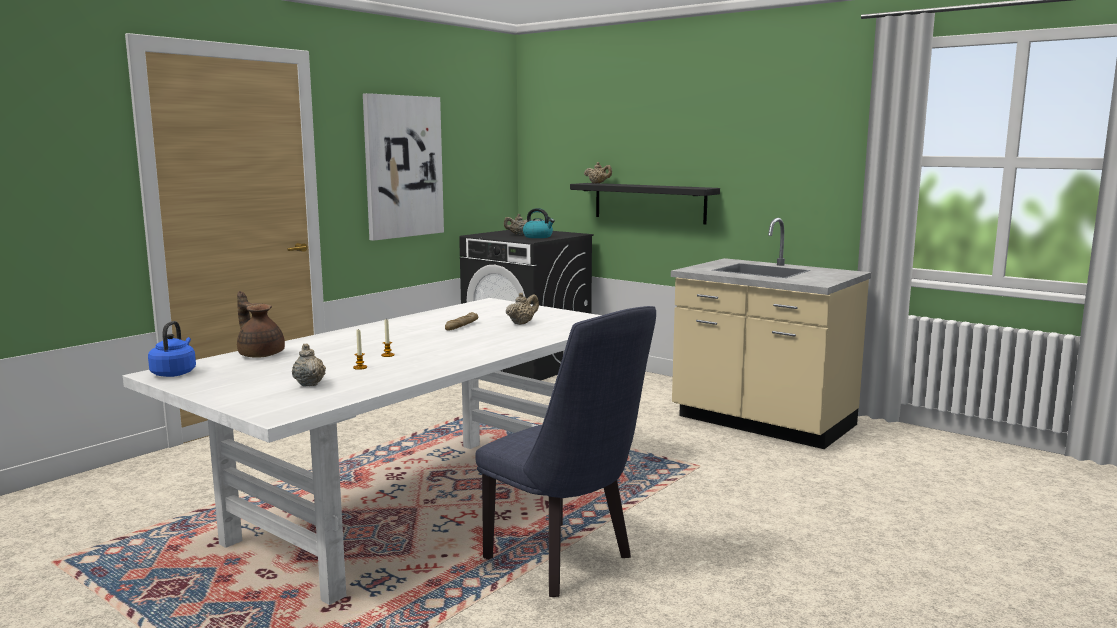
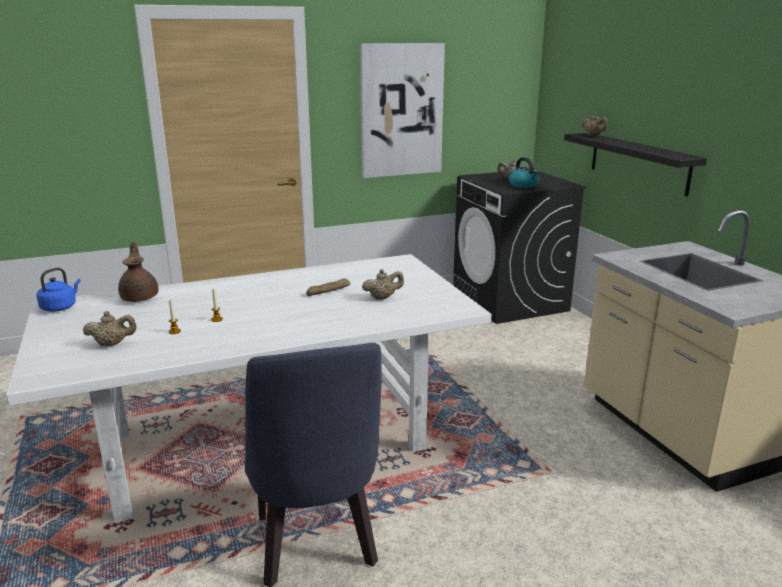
camera: 30 degrees right, 10 degrees up
(309, 384) = (112, 344): beige teapot -> beige teapot turned 75 degrees clockwise

